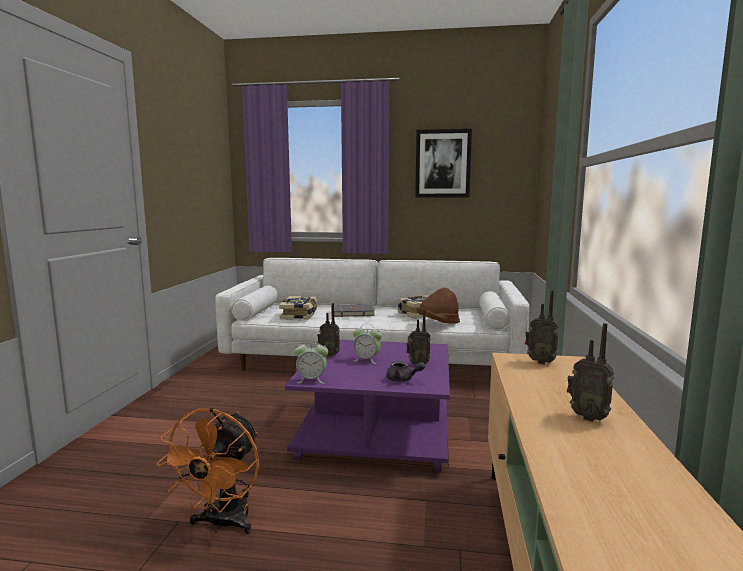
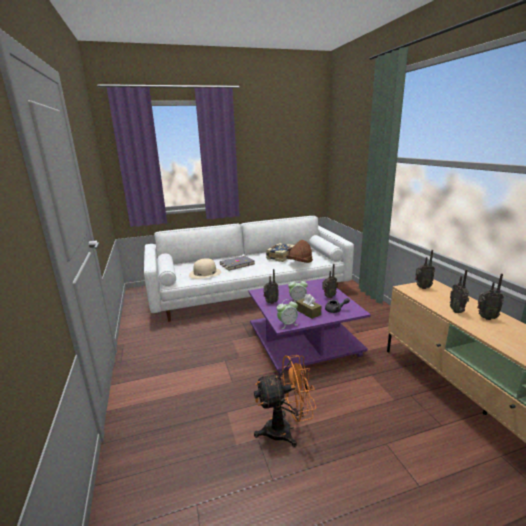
camera: 25 degrees left, 10 degrees up
(222, 524) = (285, 430): orange fan -> orange fan turned 90 degrees counterclockwise
(300, 315) = (205, 273): book -> beige hat
(360, 374) = (308, 312): none -> brown tissue box
(443, 164) = (269, 149): picture -> none
(547, 398) = (457, 311): none -> radio

